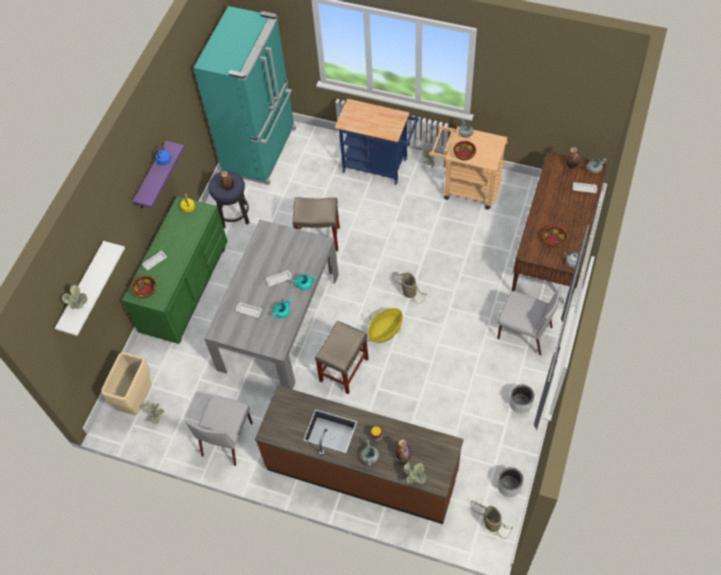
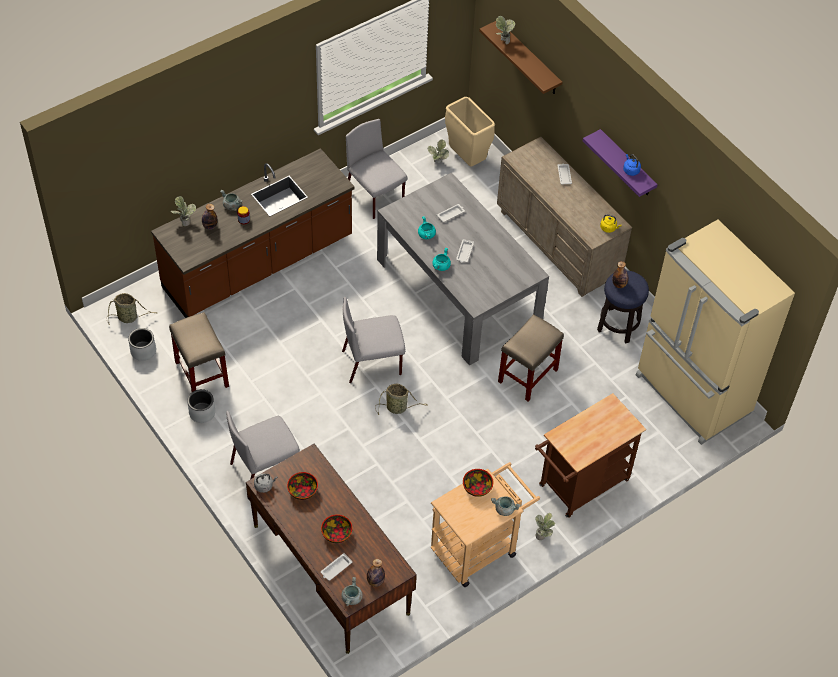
camera: 120 degrees right, 5 degrees down
(83, 289) = (528, 59): white shelf -> brown shelf
(146, 290) = (536, 155): bowl -> bowl (336, 534)
(185, 290) = (557, 244): green dresser -> beige dresser
(261, 150) = (691, 395): turquoise fridge -> beige fridge
(343, 370) = (362, 307): beige stool -> beige stool (201, 373)
(379, 166) = (579, 486): blue cart -> brown cart
(385, 330) = (373, 362): basket -> grey chair

